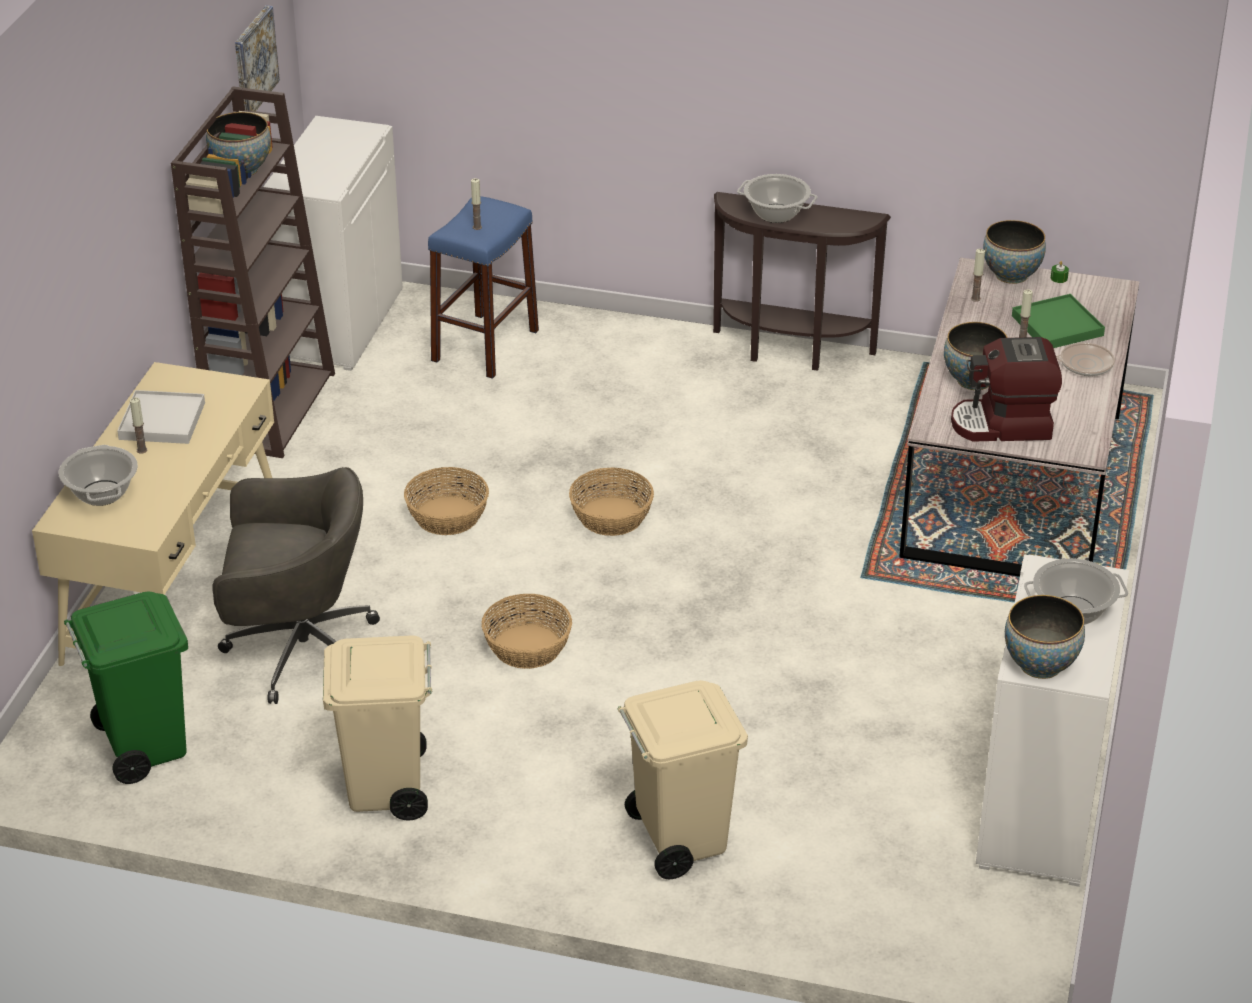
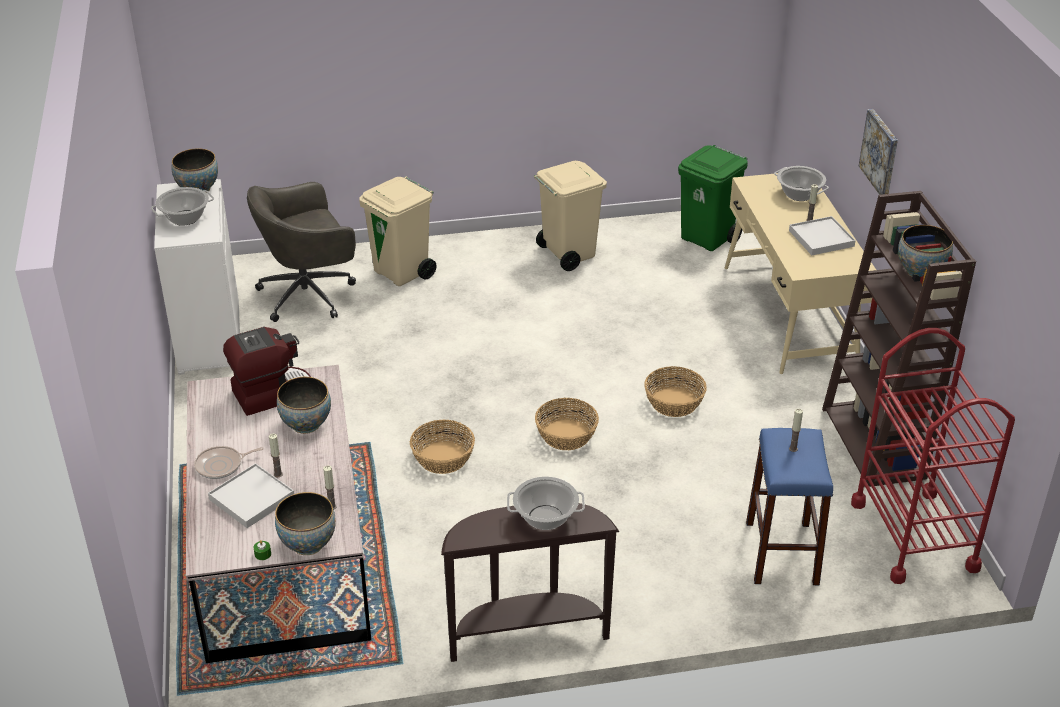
camera: 155 degrees right, 0 degrees up
(254, 61) = (1007, 304): picture -> picture (880, 153)
(298, 651) = (680, 301): grey office chair -> grey office chair (309, 294)
(340, 324) = (914, 535): white cabinet -> red cart
(528, 647) = (553, 339): basket -> basket (442, 458)
(1057, 326) = (252, 498): green tray -> white tray

